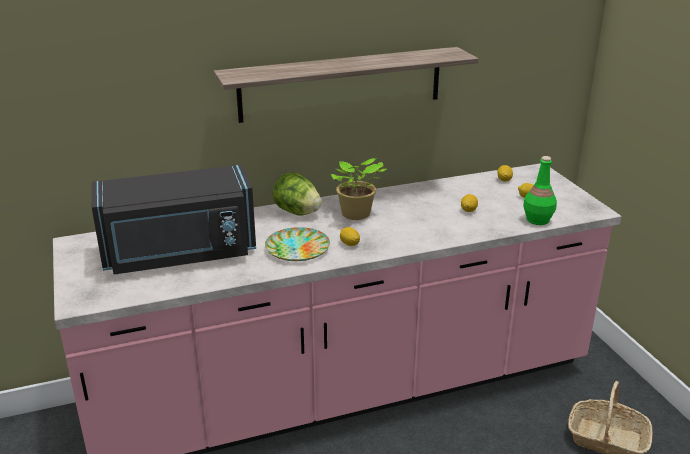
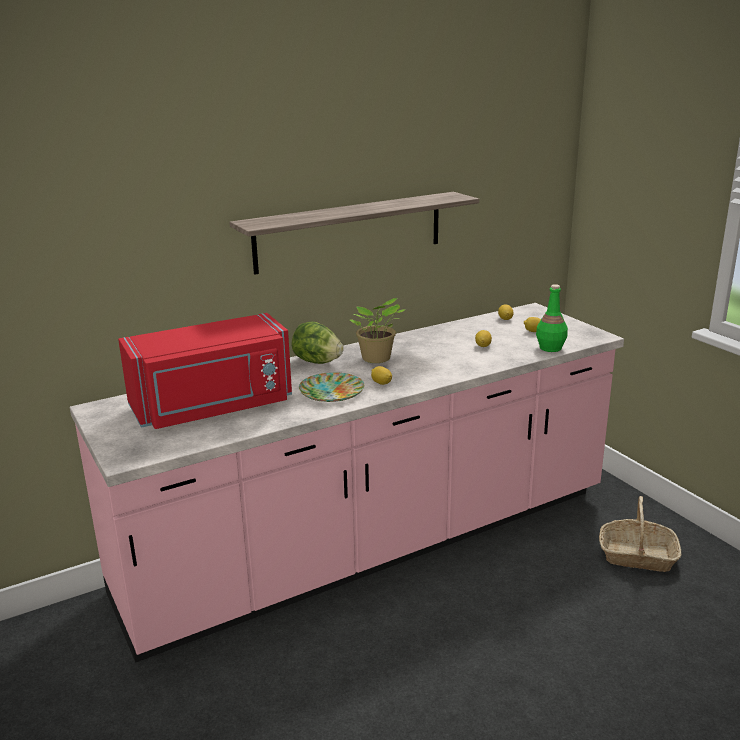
camera: 10 degrees left, 5 degrees down
(180, 254) = (213, 407): black microwave -> red microwave

